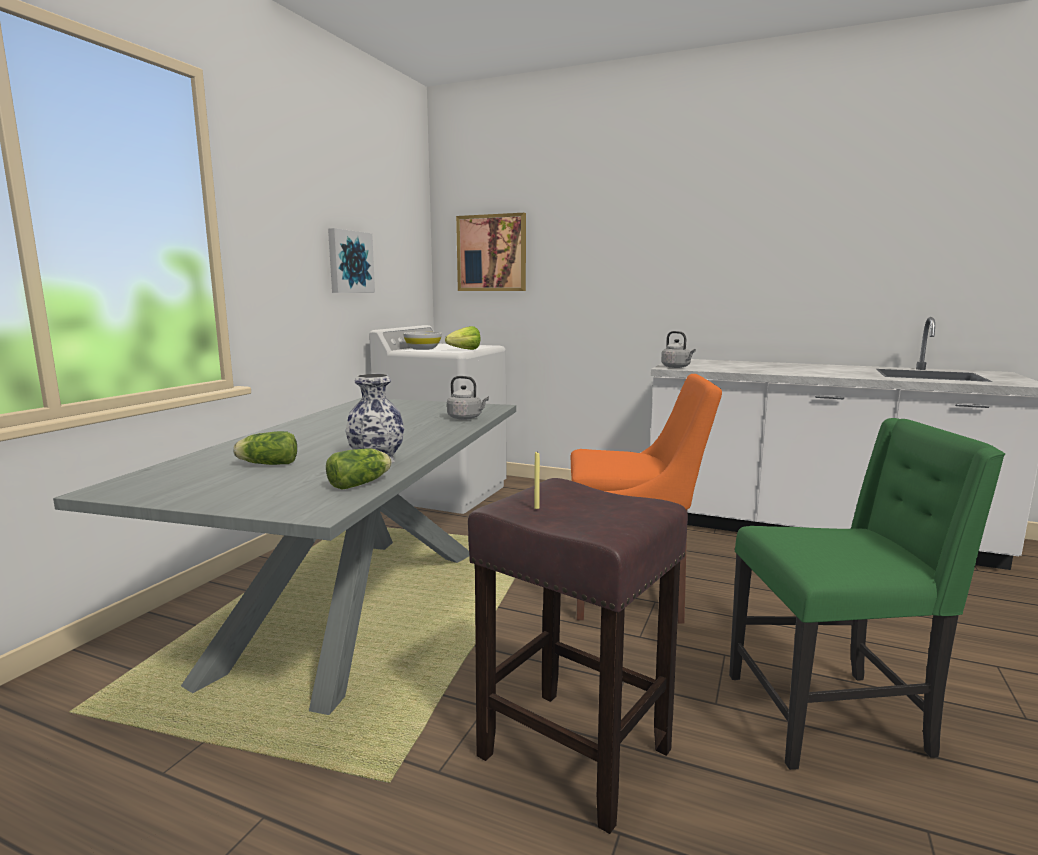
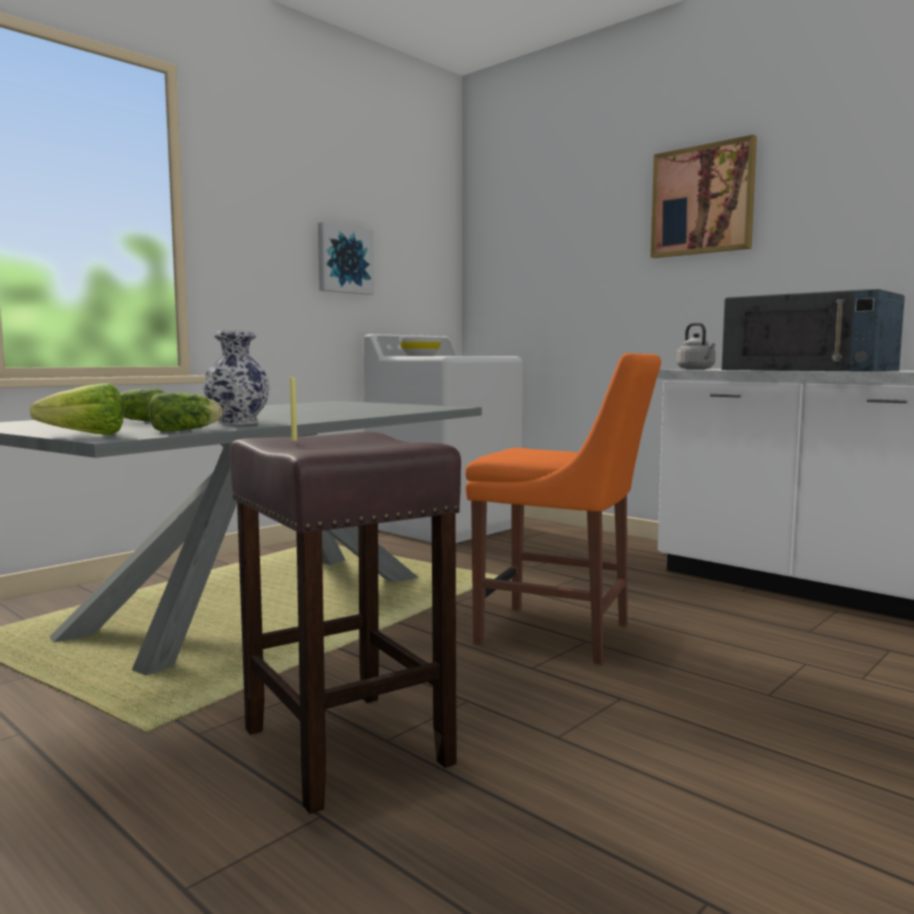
camera: 20 degrees right, 5 degrees down
(461, 350) = (457, 355): lettuce -> lettuce (78, 435)
(466, 418) = (401, 410): grey kettle -> none
(492, 253) = (521, 252): picture -> picture (702, 200)
(762, 369) = (810, 370): none -> blue microwave
(829, 716) = (698, 774): green chair -> none

